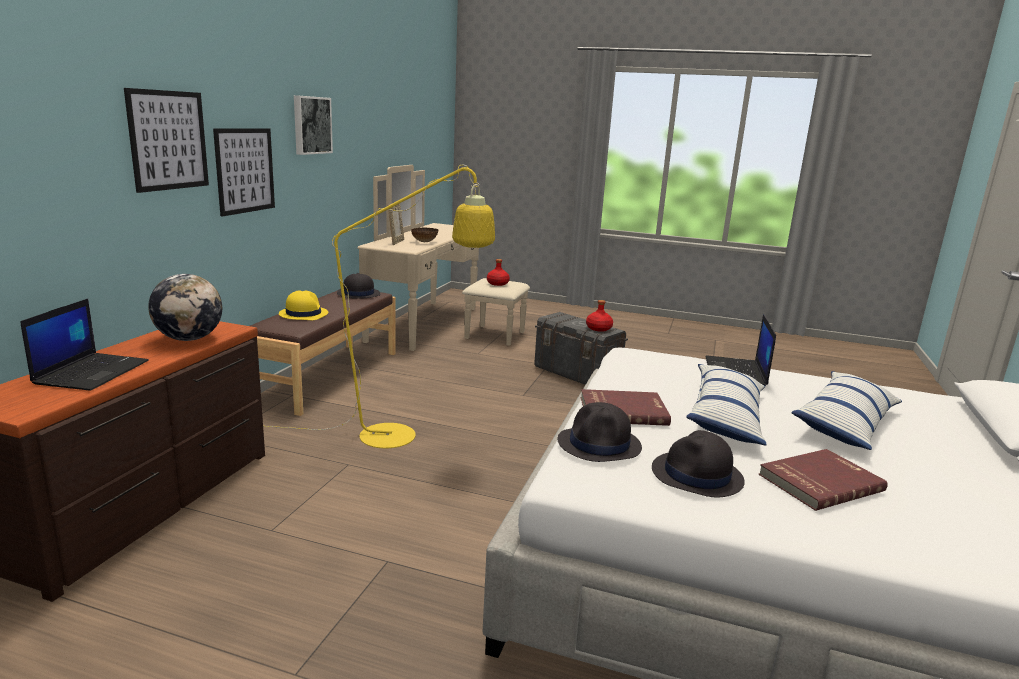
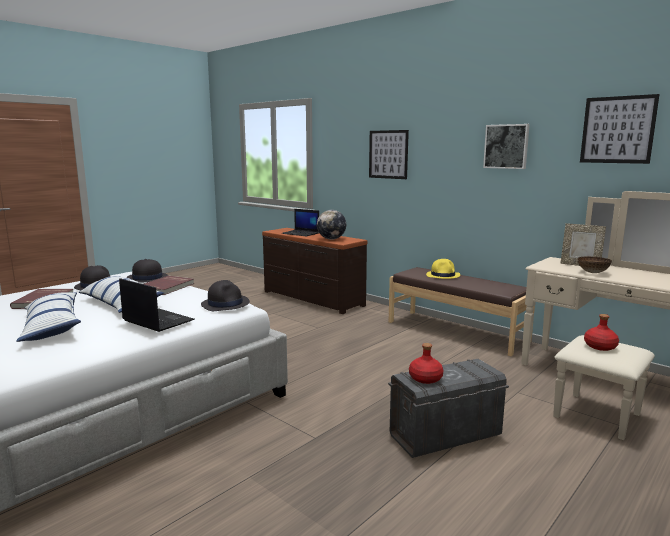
camera: 115 degrees right, 5 degrees down
(245, 170) = (435, 174): picture -> picture (617, 130)
(358, 294) = (503, 288): black hat -> black hat (225, 304)
(402, 436) = (343, 341): yellow floor lamp -> none

